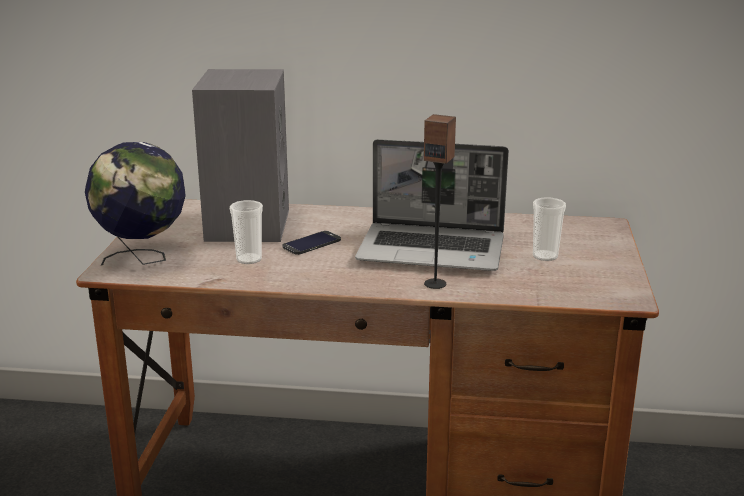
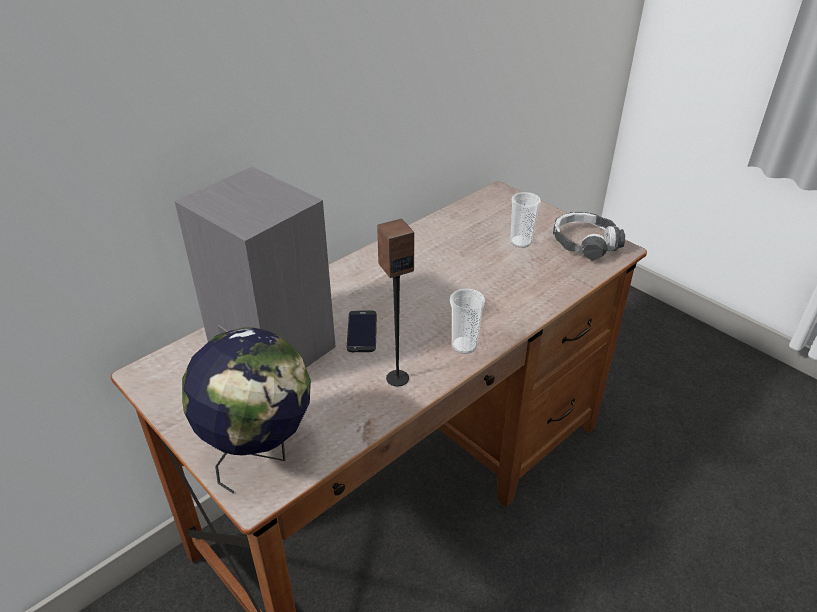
camera: 50 degrees left, 15 degrees up
(249, 259) = (349, 383): cup -> cup (464, 345)
(433, 250) = (452, 280): laptop -> none
(435, 283) = (513, 311): speaker -> speaker (397, 378)
(603, 281) = (585, 243): none -> headphones

